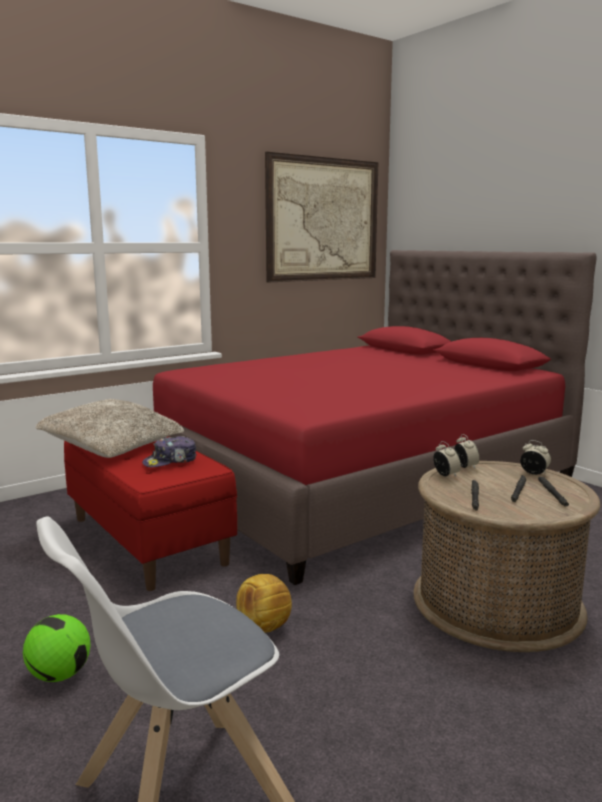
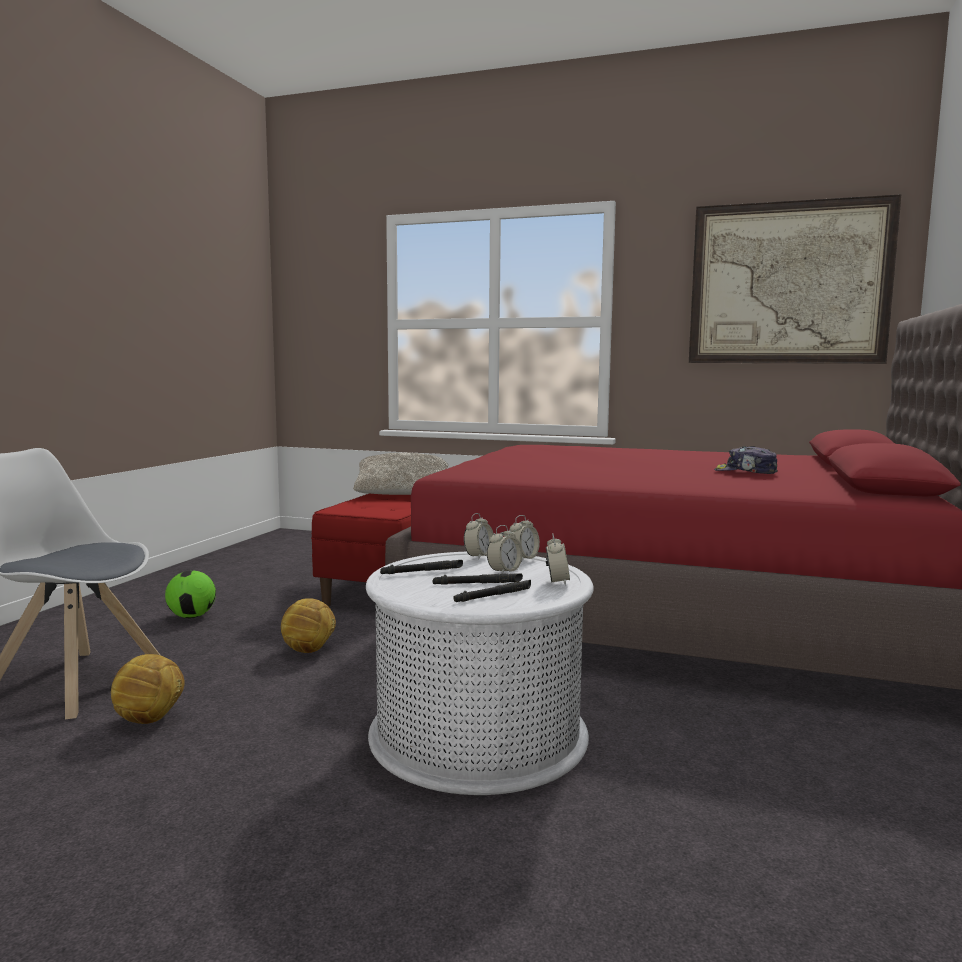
camera: 55 degrees right, 5 degrees down
(170, 461) = (390, 505): cap -> cap (745, 472)
(345, 755) = (150, 719): none -> football
(492, 478) = (504, 571): none -> alarm clock
(497, 603) = (478, 734): brown coffee table -> white coffee table

